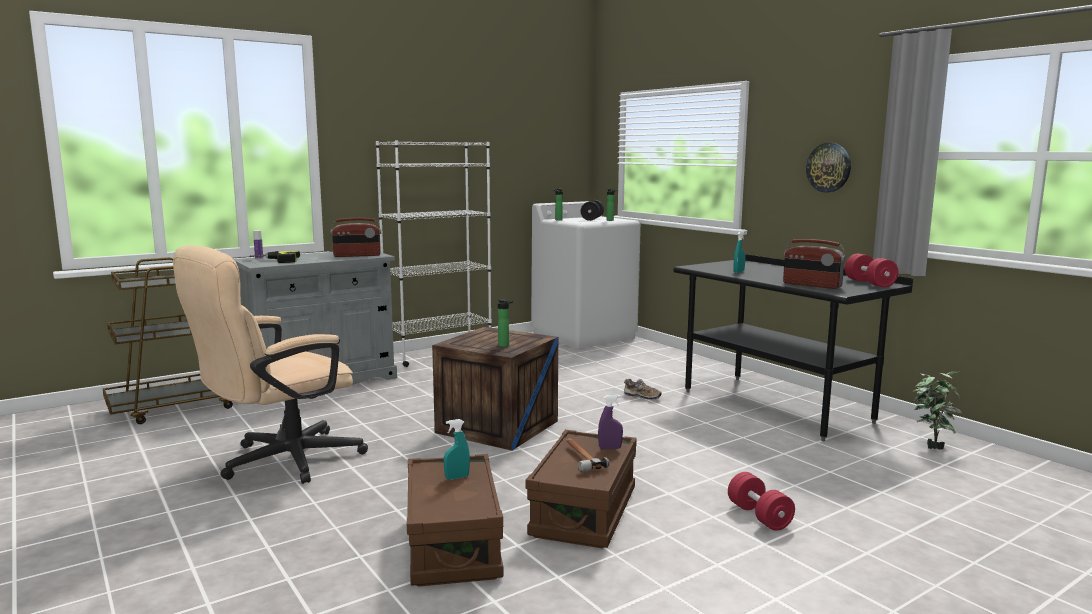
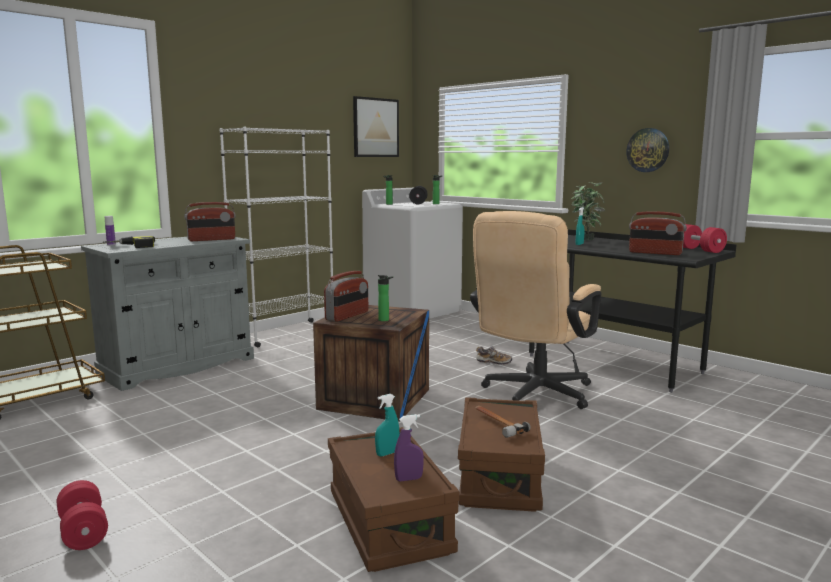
camera: 10 degrees left, 0 degrees up
(279, 462) = (167, 451): beige office chair -> beige office chair (533, 395)
(470, 339) = (347, 316): none -> radio
(550, 136) = (375, 127): none -> picture
(610, 448) = (518, 412): purple spray bottle -> purple spray bottle (408, 479)
(759, 516) = (658, 466): red dumbbell -> red dumbbell (83, 531)
(931, 446) = (760, 390): potted plant -> potted plant (585, 240)

